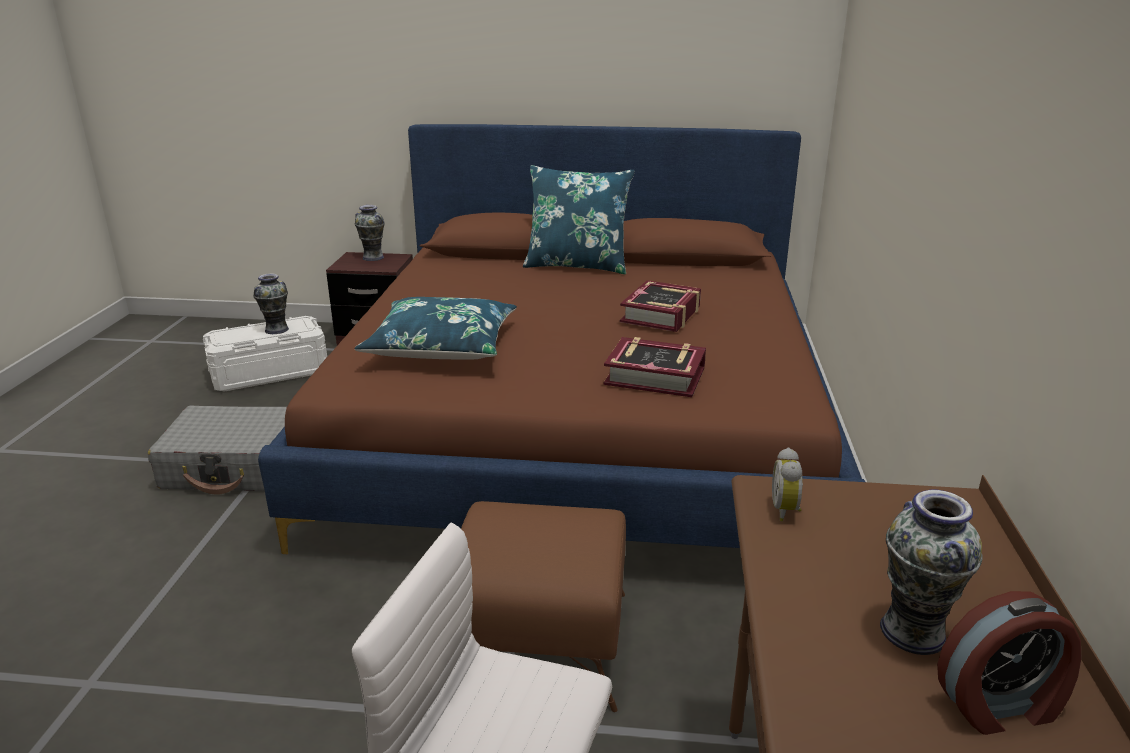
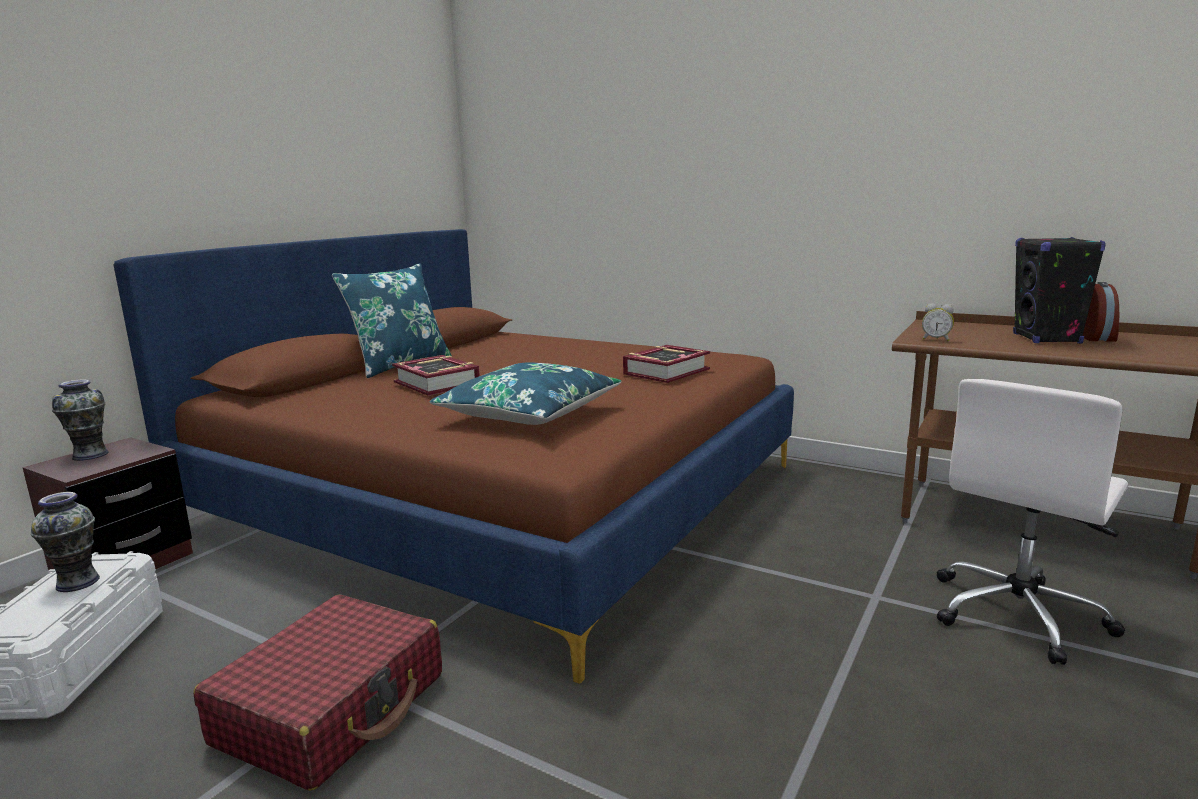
camera: 65 degrees left, 10 degrees down
(237, 466) = (333, 708): grey suitcase -> red suitcase
(541, 642) = (794, 564): brown ottoman -> none
(661, 314) = (558, 358): book -> book (437, 383)
(911, 632) = (1046, 339): vase -> black speaker

